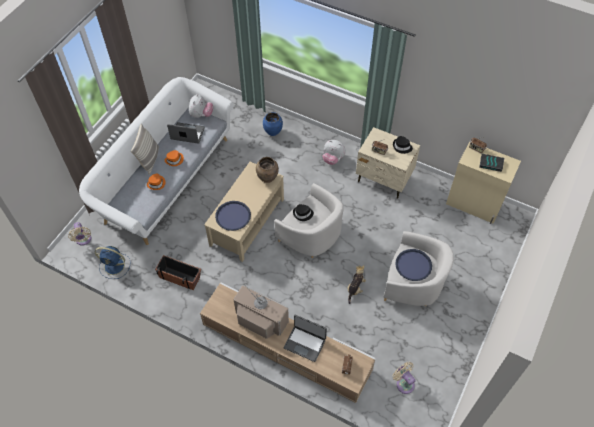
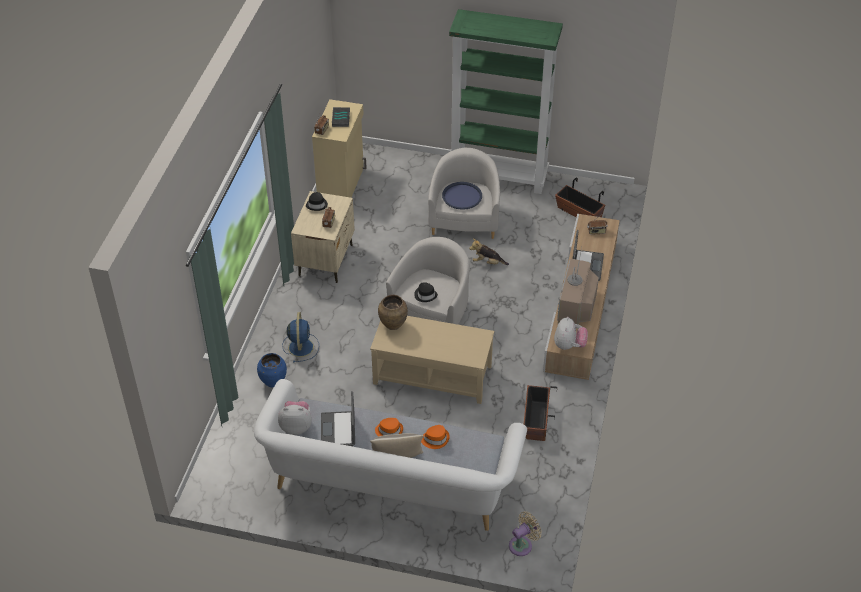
camera: 105 degrees left, 10 degrees down
(115, 266) = (547, 493): blue fan -> blue fan (301, 346)
(233, 216) = (461, 344): blue tray -> none
(333, 159) = (306, 312): plush toy -> plush toy (569, 345)
(404, 383) = (579, 213): beige fan -> planter
(467, 327) = (499, 176): none -> green bookcase

